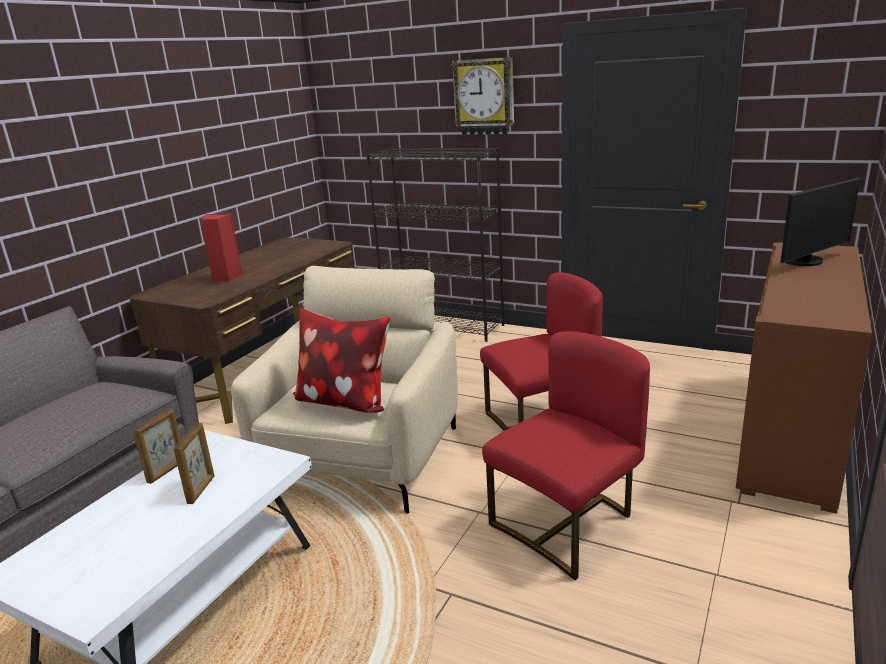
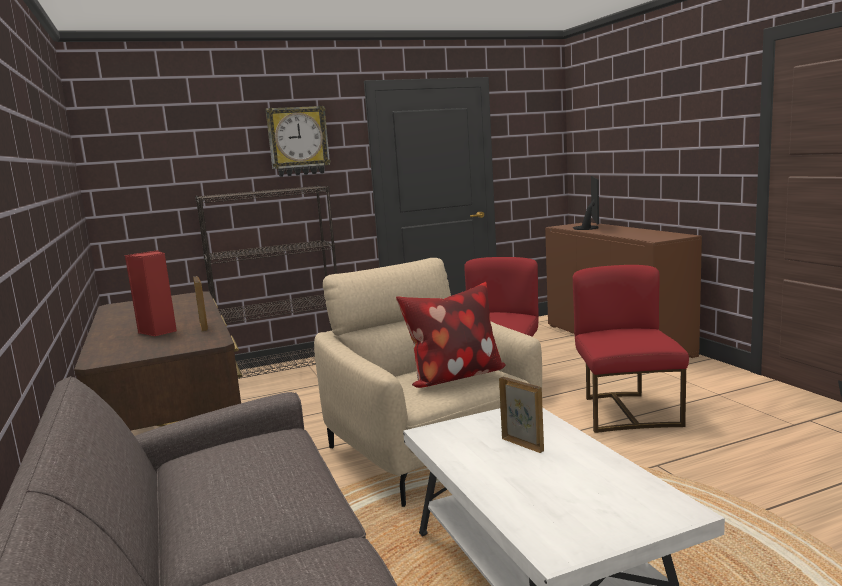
camera: 50 degrees left, 10 degrees down
(167, 471) = (461, 454): picture frame -> picture frame (203, 326)

